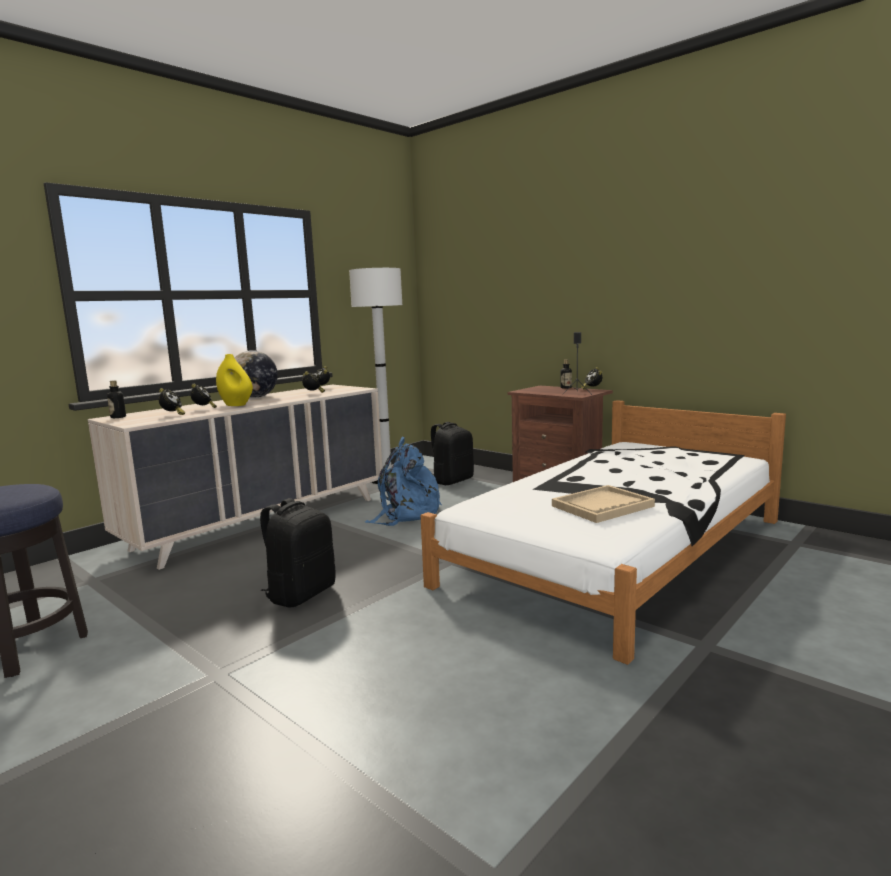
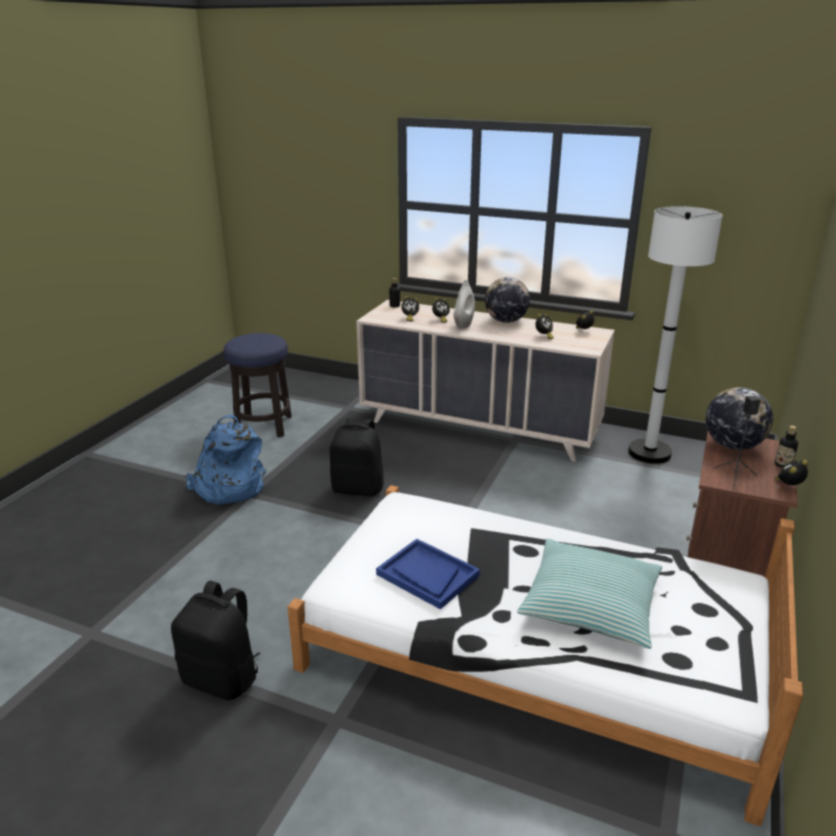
camera: 70 degrees right, 15 degrees up
(236, 405) = (463, 325): yellow vase -> white vase
(405, 513) = (552, 490): blue backpack -> blue backpack (228, 488)
(452, 481) = (683, 495): black backpack -> black backpack (222, 678)
(535, 390) = (732, 446): none -> globe
(602, 506) = (427, 575): beige tray -> blue tray
(650, 470) = (590, 604): none -> pillow

